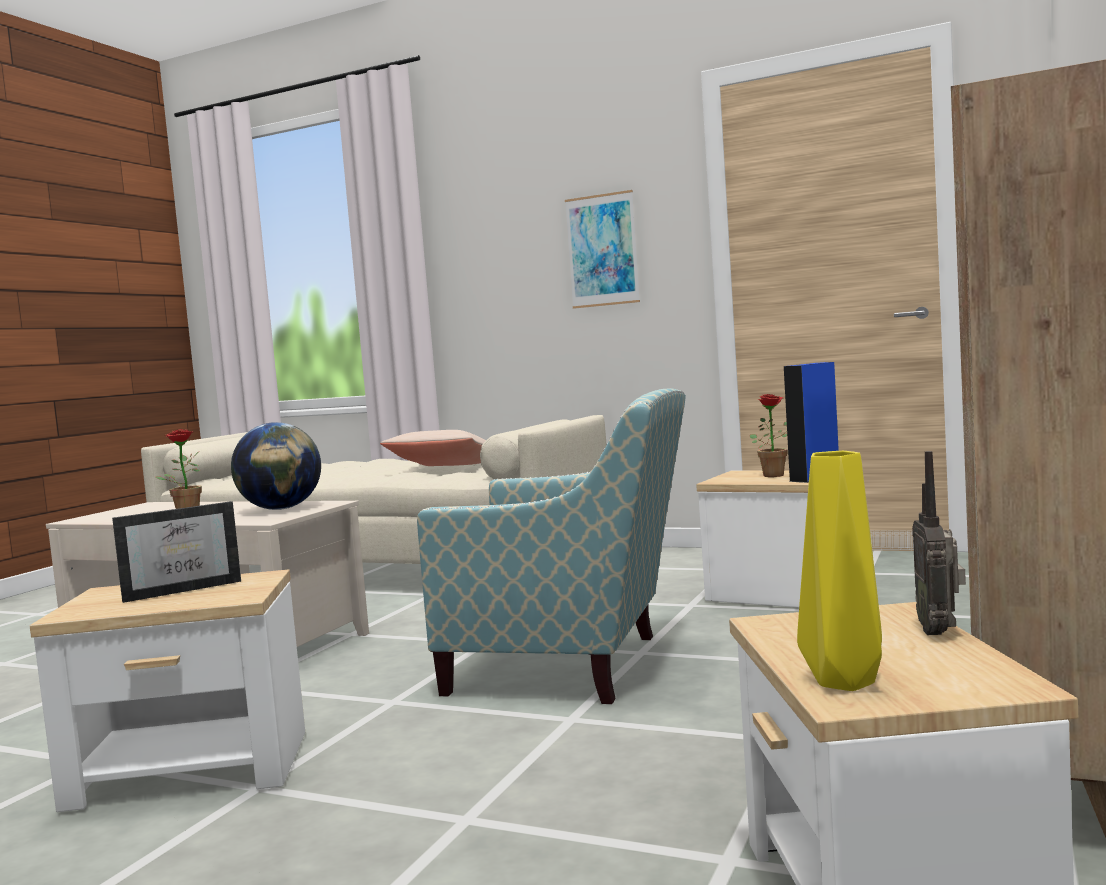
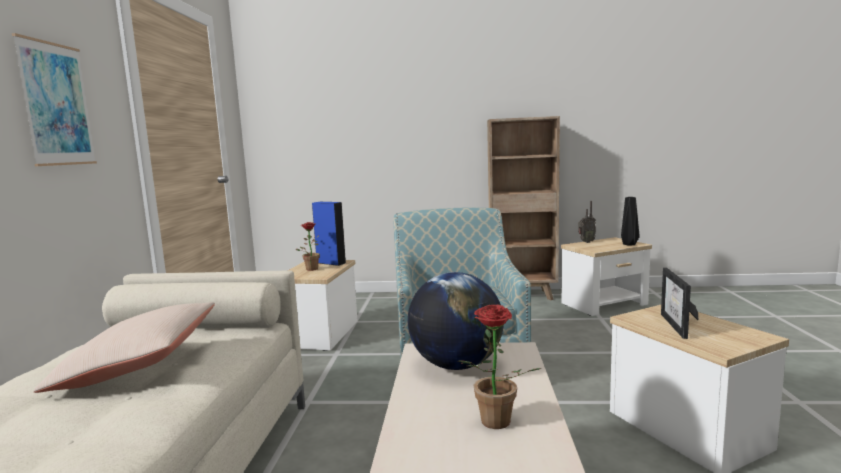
camera: 110 degrees left, 5 degrees up
(183, 589) = (681, 326): picture frame -> picture frame turned 120 degrees counterclockwise
(848, 683) = (629, 244): yellow vase -> black vase

